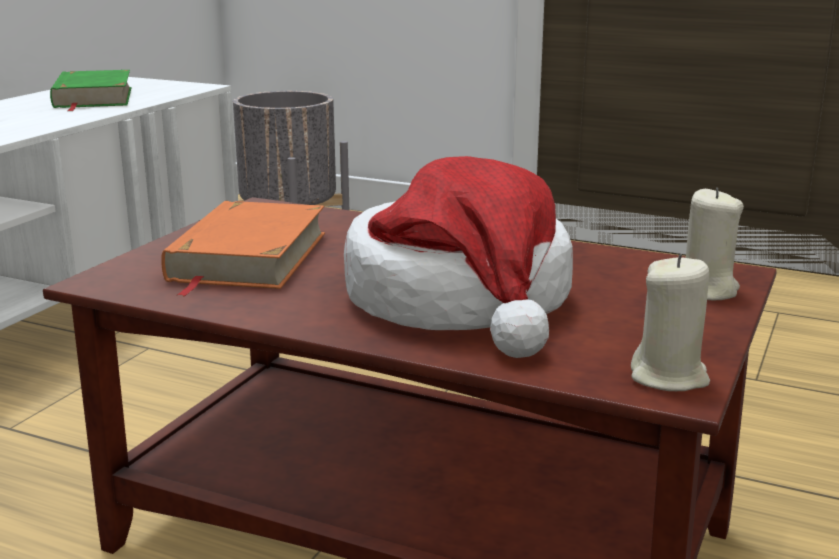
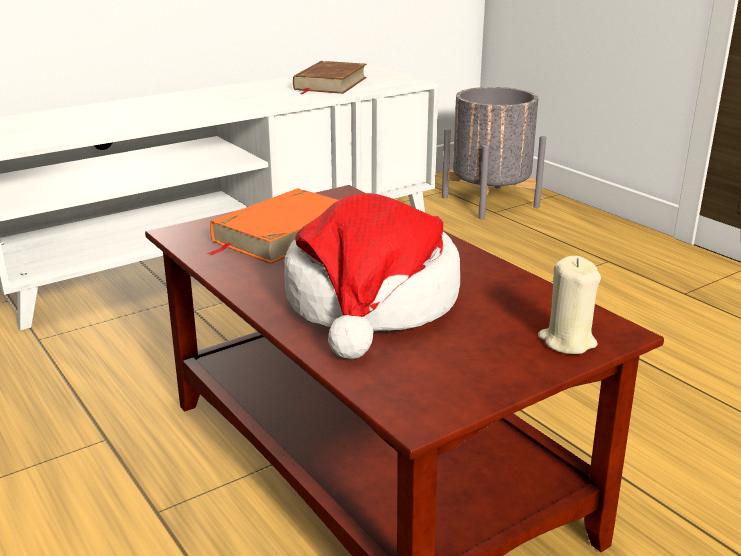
camera: 30 degrees right, 5 degrees up
(92, 97) = (330, 83): green book -> brown book
(669, 377) = (428, 404): beige candle -> none

